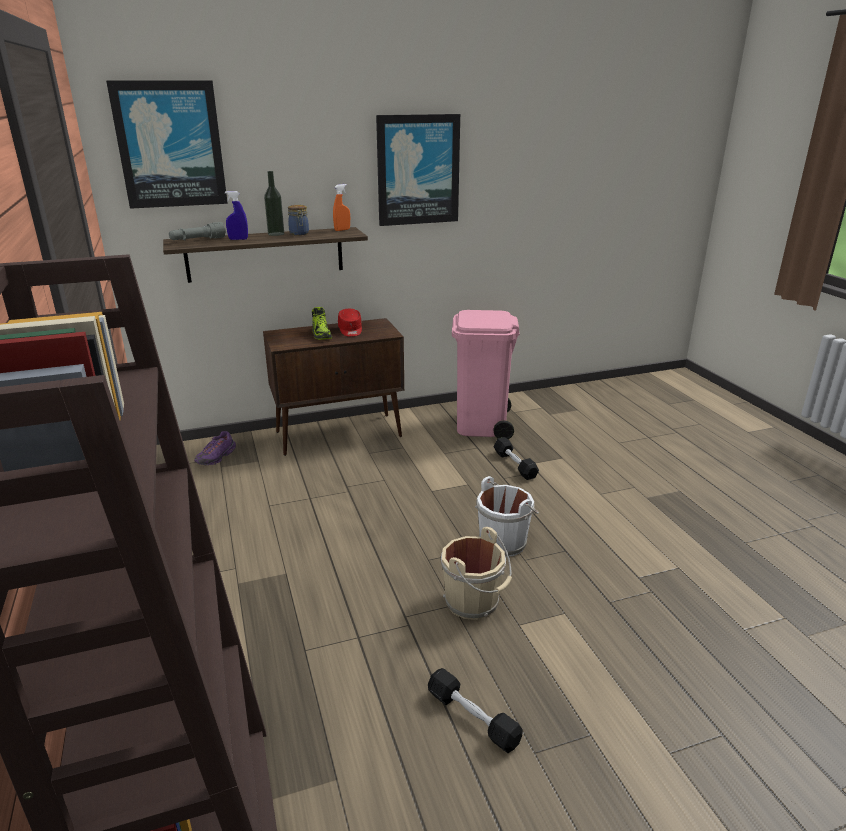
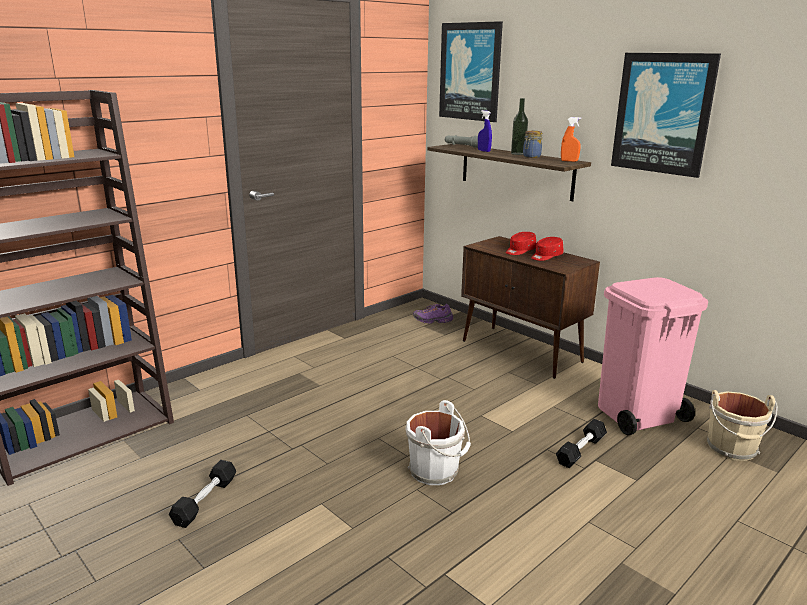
camera: 65 degrees right, 5 degrees down
(321, 335) = (520, 251): shoe -> red cap
(474, 602) = (337, 473): beige bucket -> beige bucket (732, 449)

